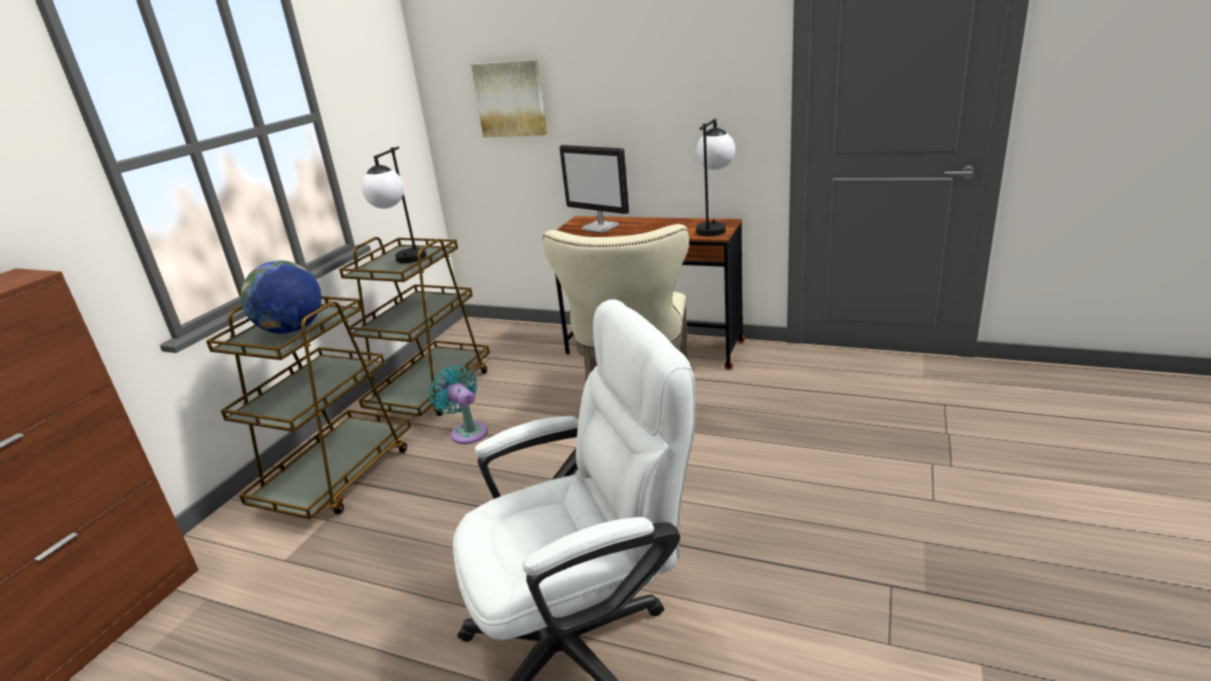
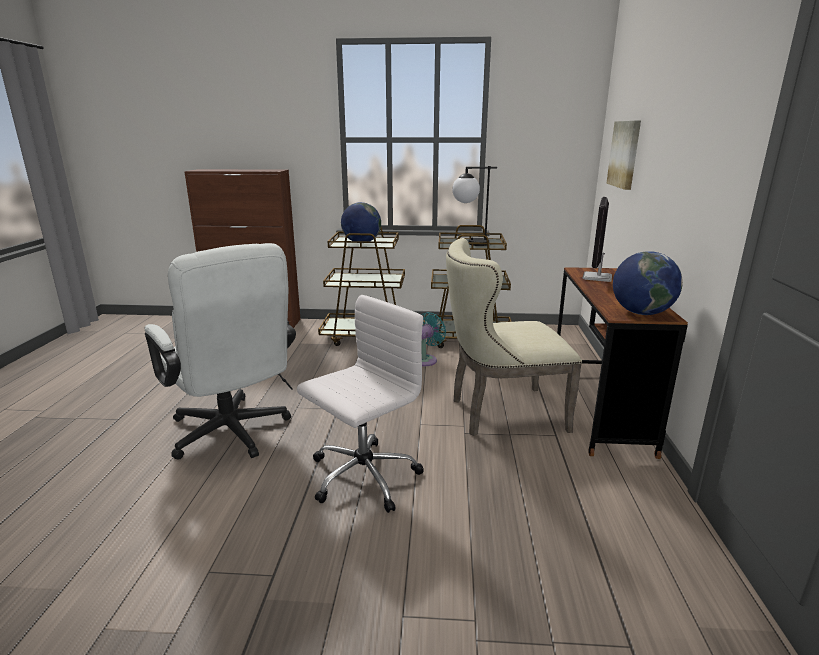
camera: 70 degrees right, 5 degrees down
(714, 227) = (641, 313): table lamp -> globe
(729, 510) = (362, 477): none -> white office chair

